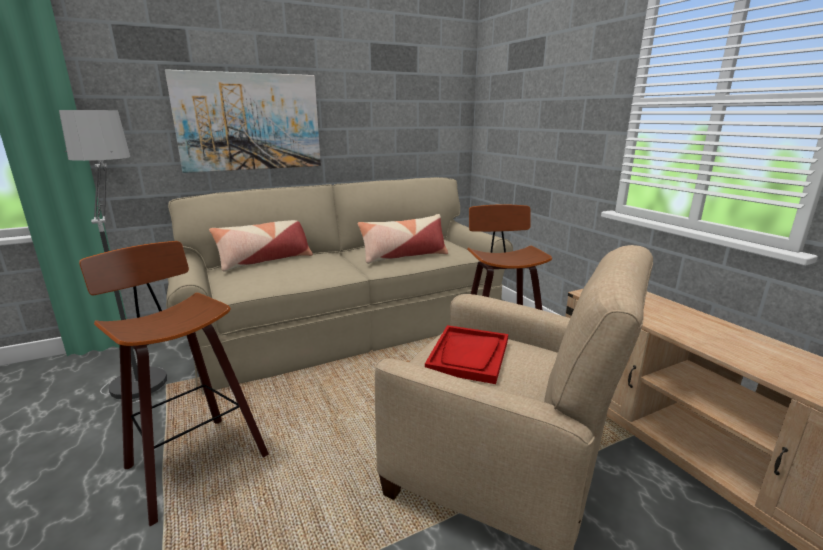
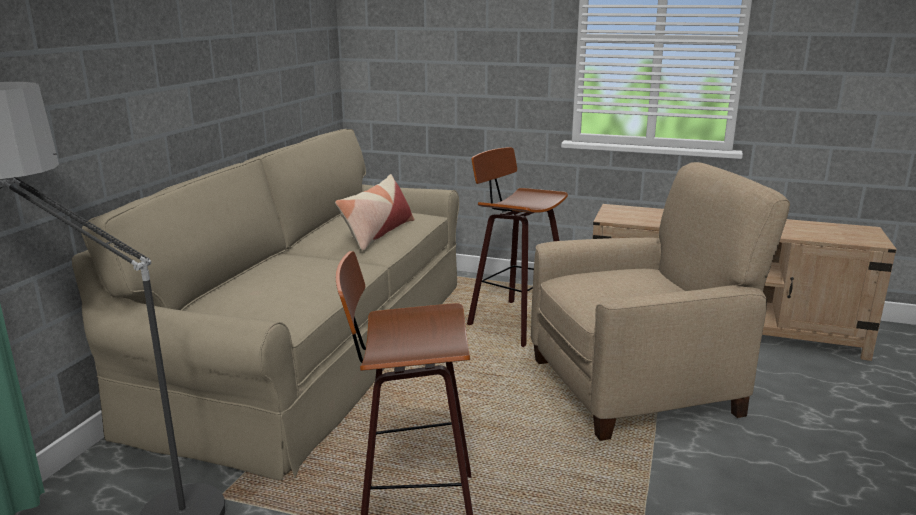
camera: 45 degrees left, 0 degrees up
(249, 122) = (145, 80): picture -> none
(265, 261) = (234, 283): pillow -> none
(468, 355) = (611, 288): red tray -> none

